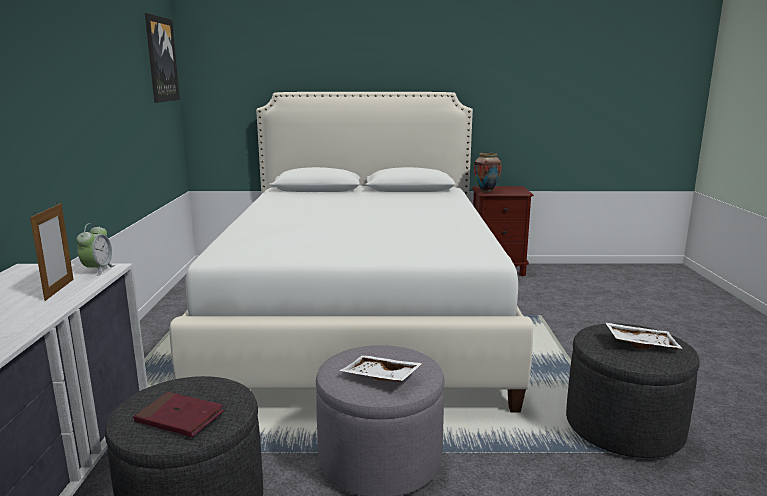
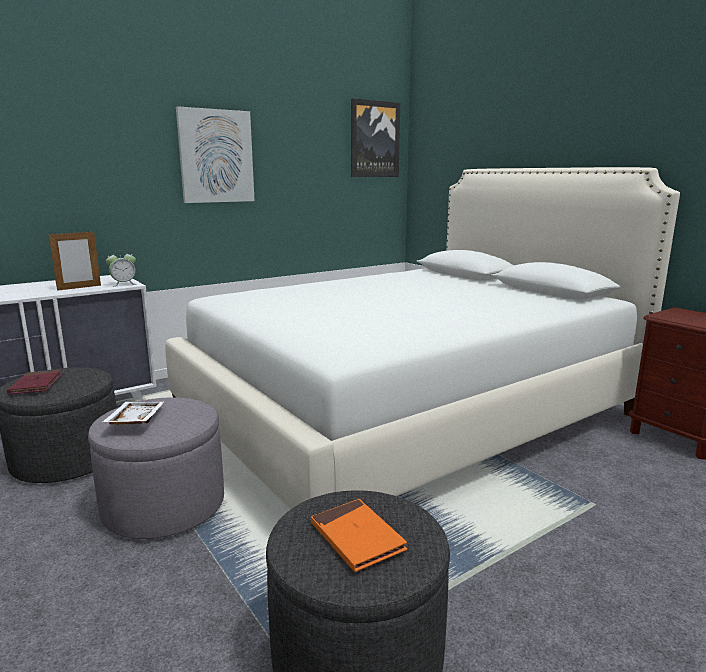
camera: 55 degrees right, 0 degrees up
(67, 84) = (216, 156): none -> picture
(486, 191) = (662, 315): vase -> none
(640, 343) = (357, 538): white tray -> orange book

